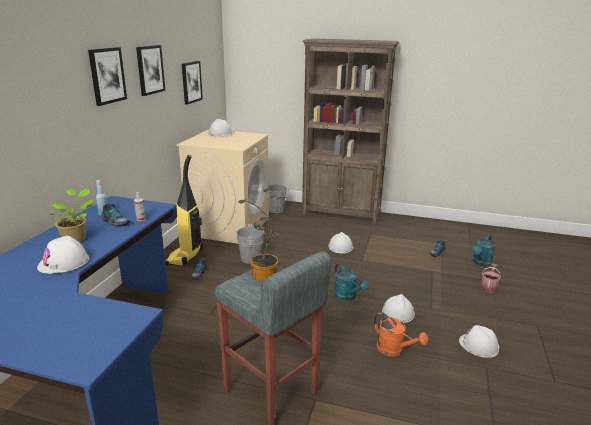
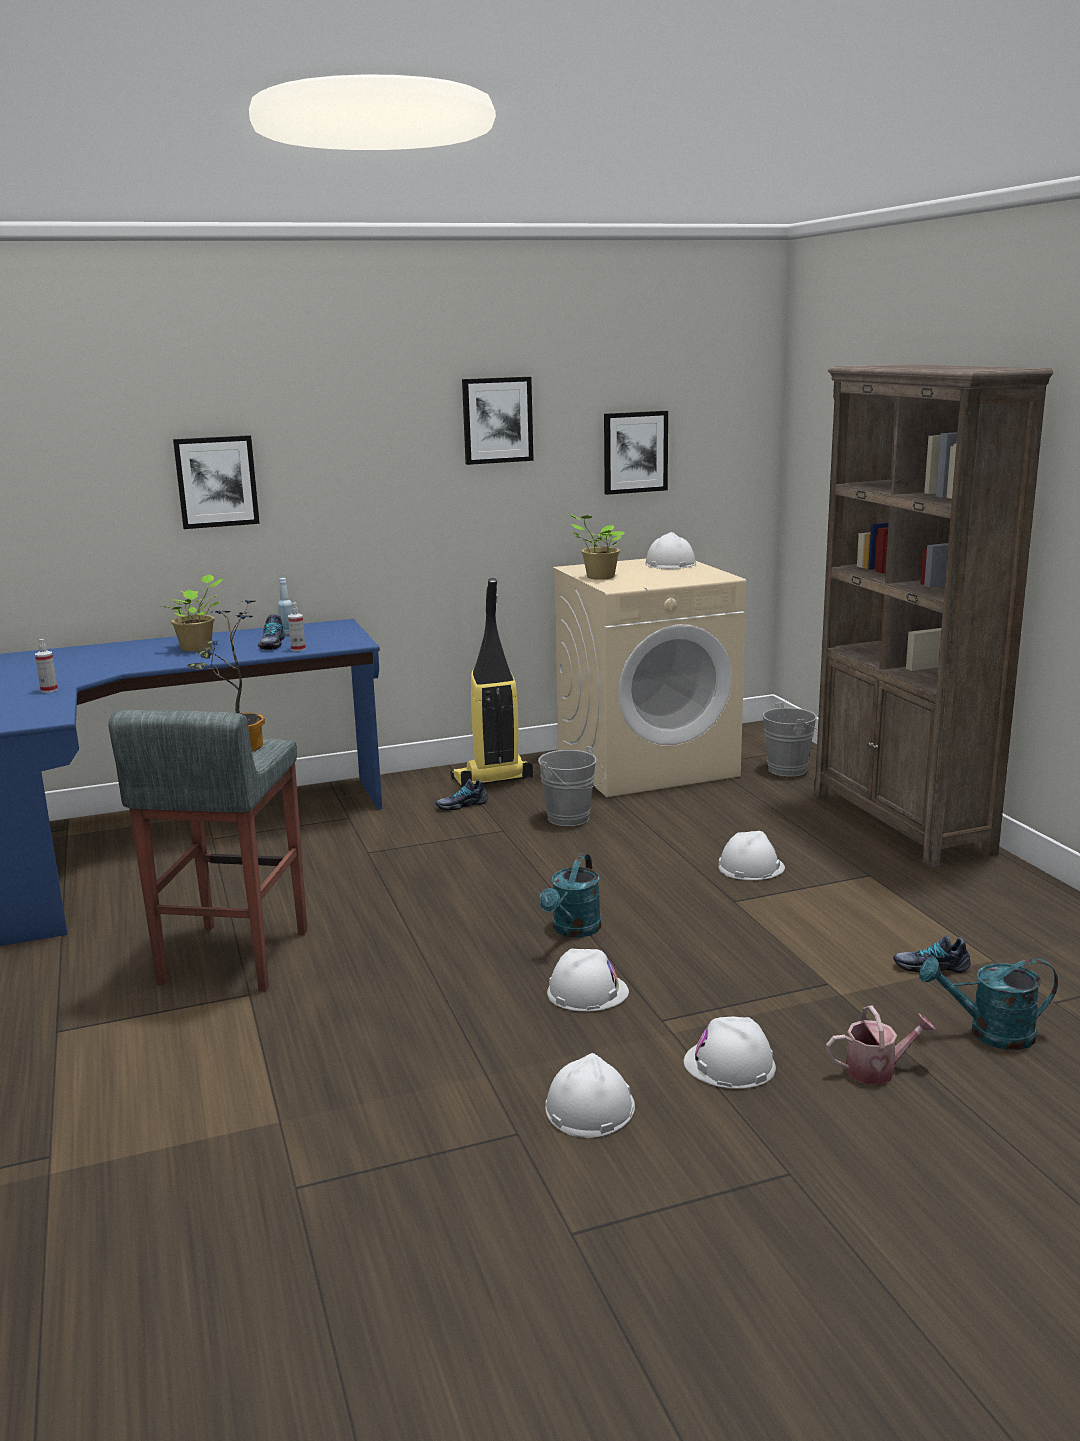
camera: 55 degrees right, 5 degrees down
(64, 262) = (135, 662): white hard hat -> white hard hat (729, 1064)
(66, 302) = (49, 690): none -> spray bottle
(107, 75) = (378, 423): picture -> picture (216, 481)
(214, 145) = (598, 577): none -> potted plant
(394, 350) = (456, 1022): orange watering can -> none

